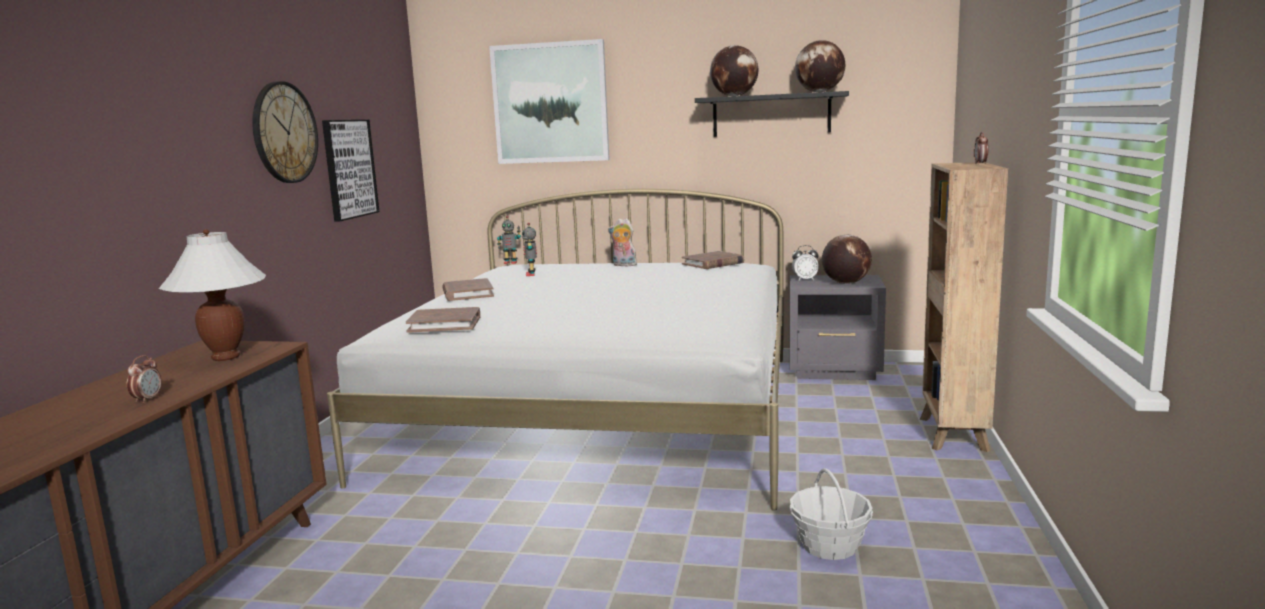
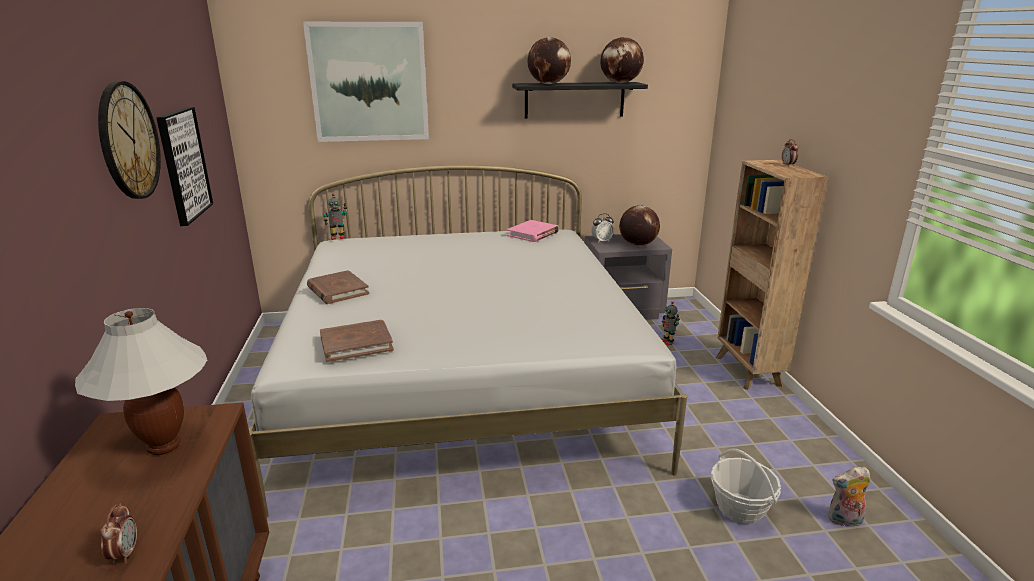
camera: 20 degrees left, 10 degrees up
(531, 274) = (378, 257): toy robot -> toy robot (667, 342)
(623, 265) = (454, 239): plush toy -> plush toy (844, 521)
(713, 263) = (533, 234): brown book -> pink book

